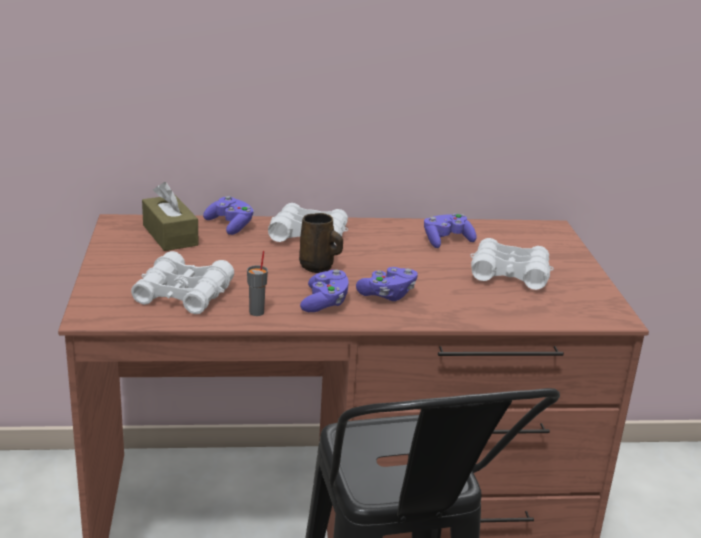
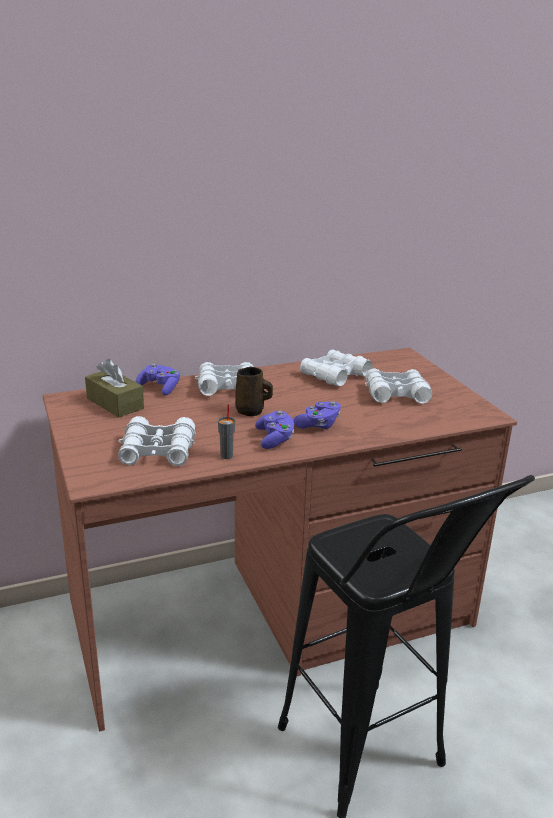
camera: 15 degrees left, 0 degrees up
(447, 241) = (335, 375): purple game controller -> white binoculars

